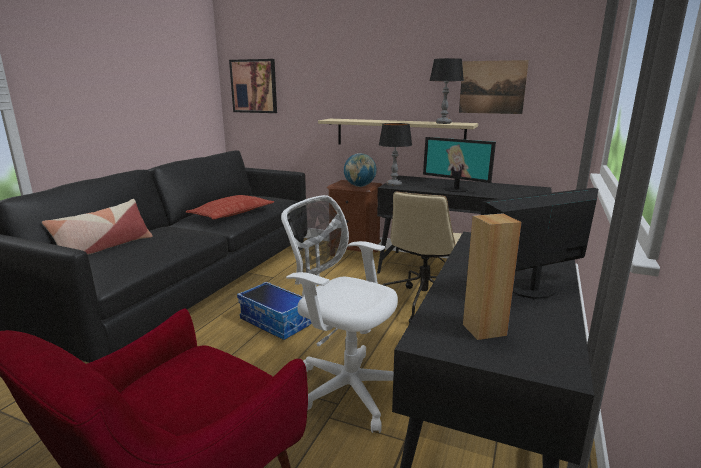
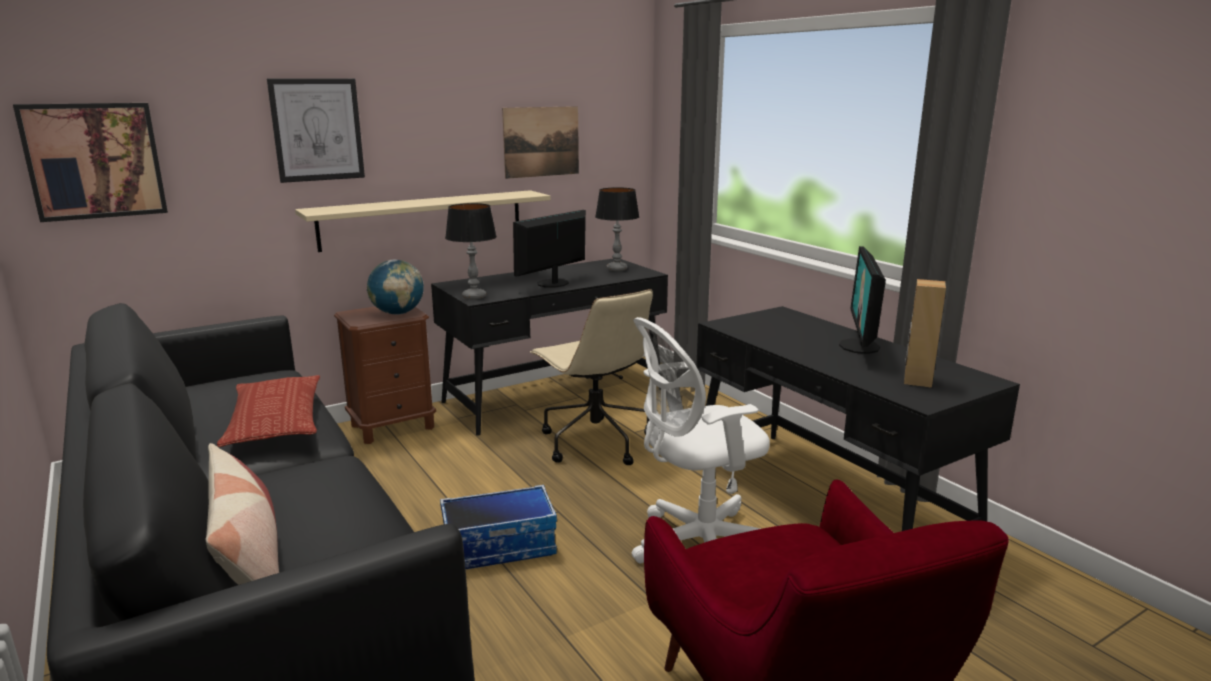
camera: 55 degrees left, 0 degrees up
(345, 74) = (317, 130): none -> picture
(443, 123) = (503, 196): table lamp -> table lamp (617, 269)
(455, 189) = (553, 283): monitor -> monitor turned 150 degrees clockwise

